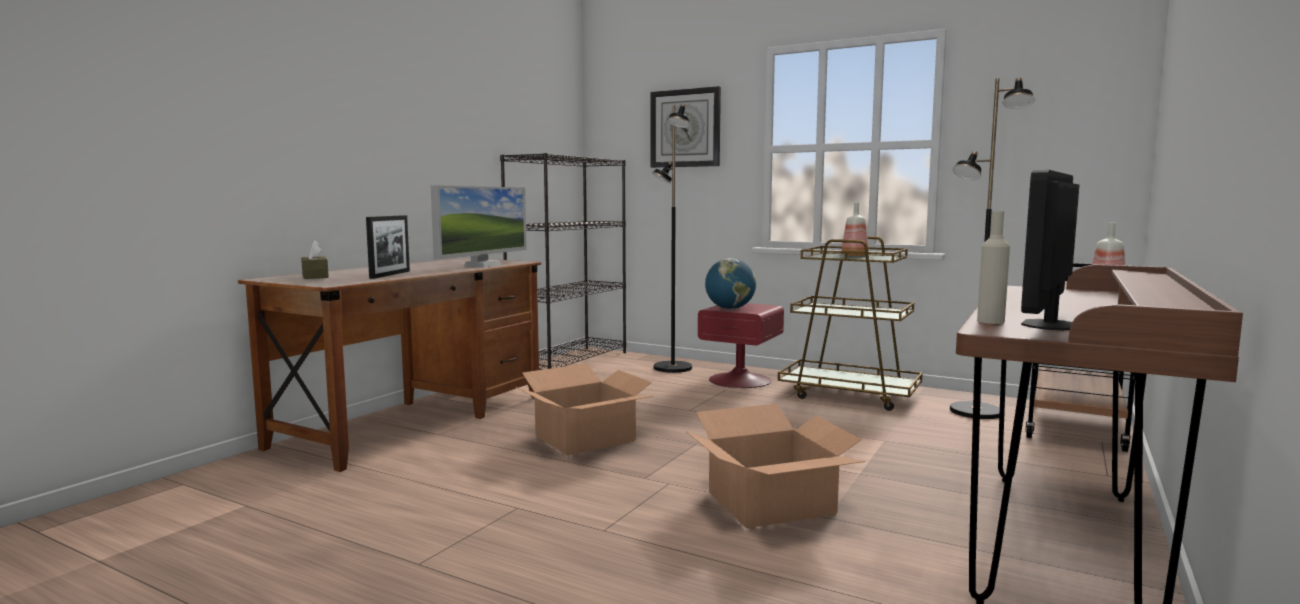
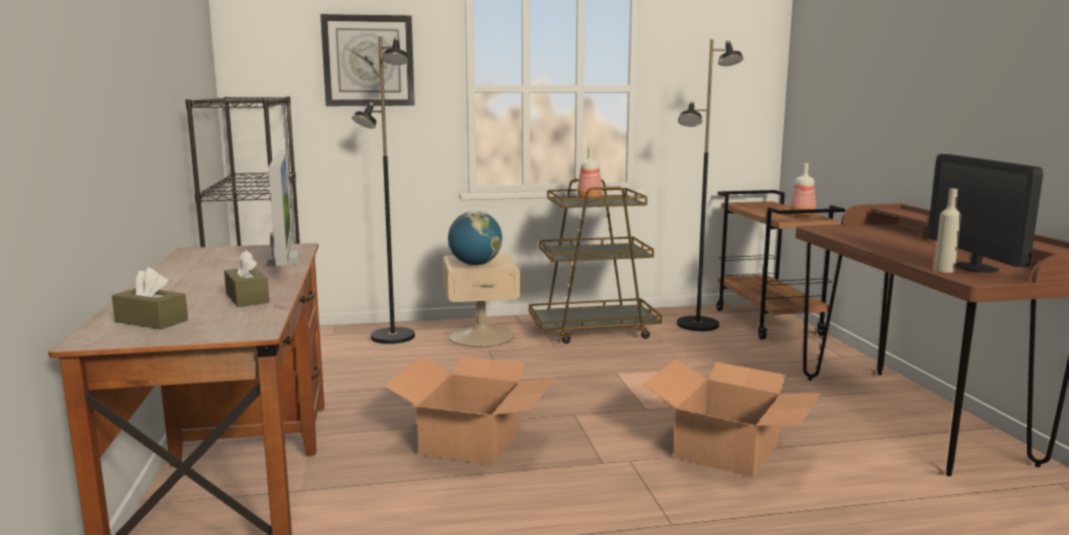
camera: 40 degrees left, 5 degrees up
(390, 274) = (247, 298): picture frame -> brown tissue box
(740, 380) = (481, 336): red nightstand -> beige nightstand

